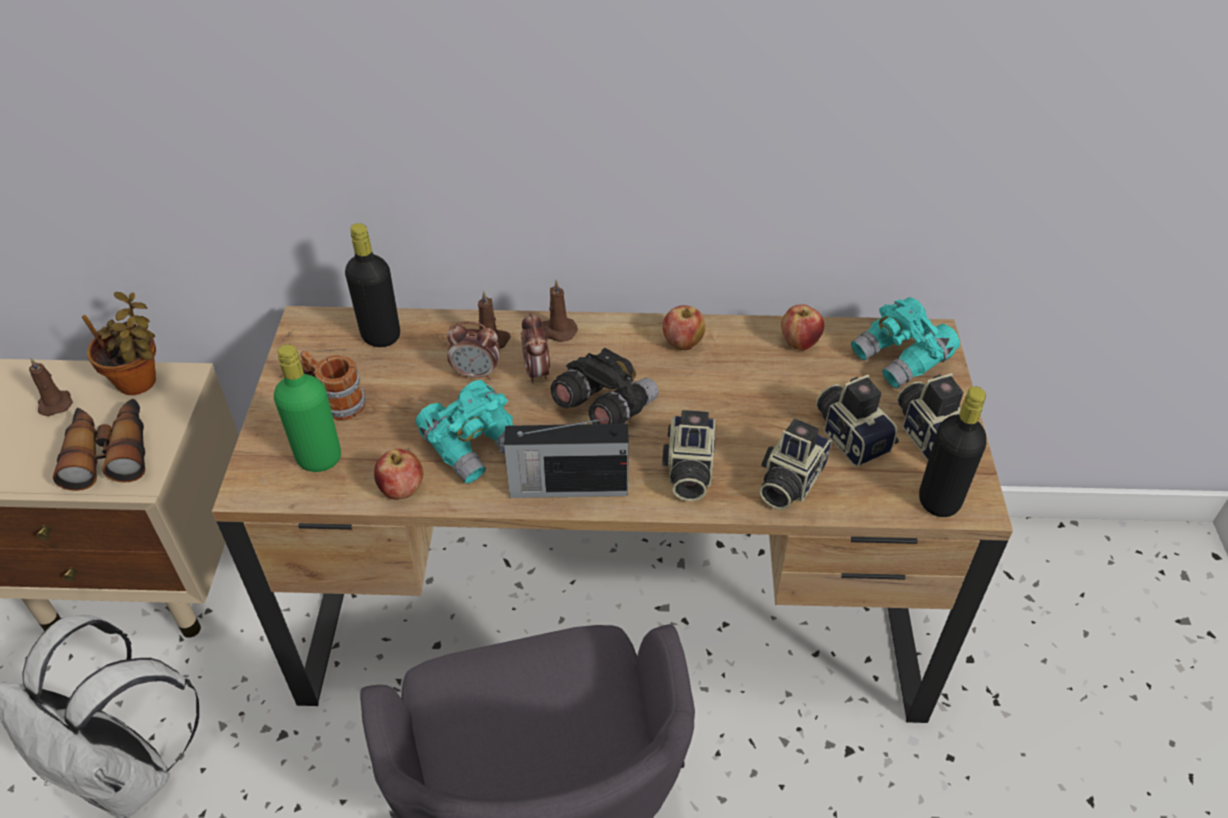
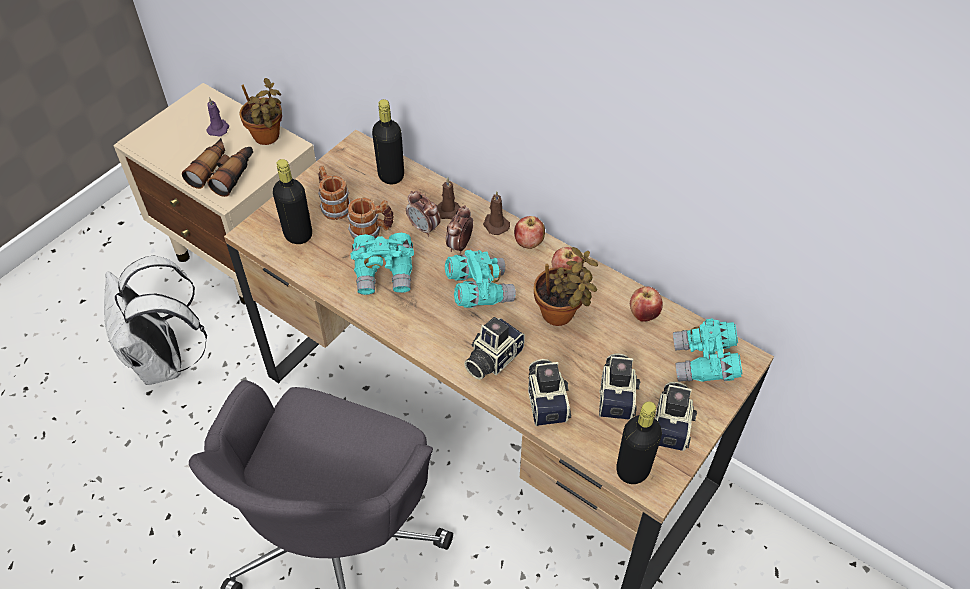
camera: 35 degrees right, 5 degrees up
(55, 403) = (219, 128): brown candle -> purple candle
(319, 458) = (298, 235): green bottle -> black bottle
(402, 490) = (324, 278): apple -> apple (528, 243)
(414, 407) = (372, 231): none -> mug
(566, 487) = (413, 327): radio -> none
(604, 407) = (479, 290): black binoculars -> turquoise binoculars
(718, 387) = (561, 315): none -> potted plant
(788, 481) = (547, 400): camera -> camera turned 105 degrees clockwise

